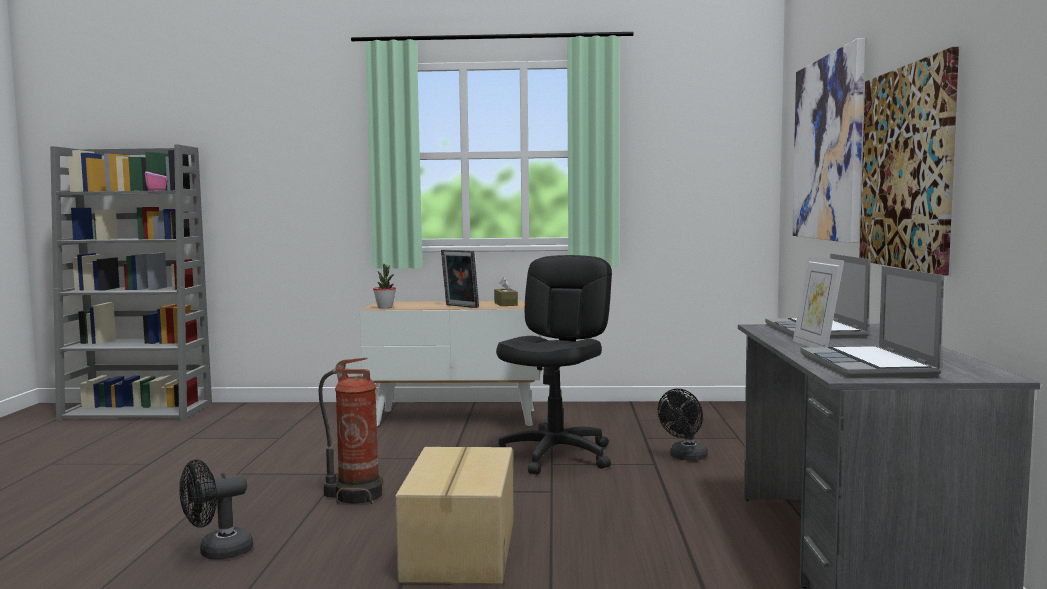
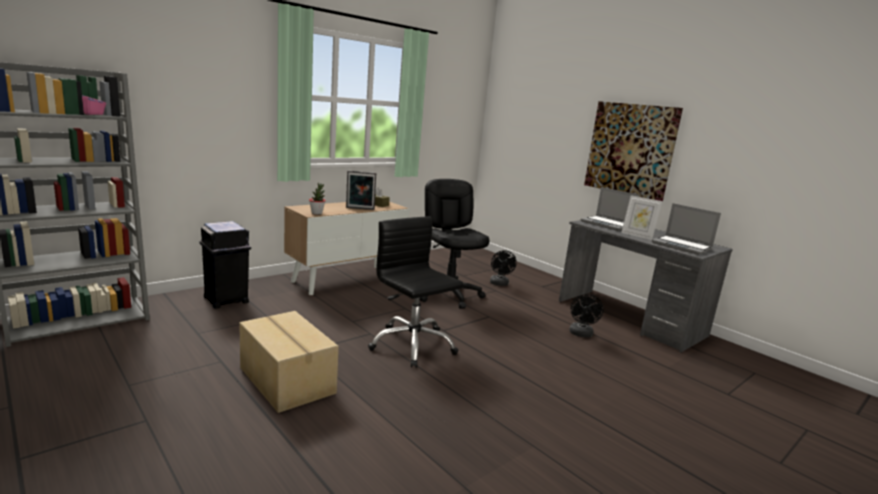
camera: 45 degrees left, 10 degrees up
(217, 552) = (424, 402): black fan -> black fan (581, 334)
(281, 416) = (226, 300): none -> black trash can
(356, 496) = (412, 345): fire extinguisher -> black office chair
(458, 550) = (520, 359): cardboard box -> cardboard box (286, 381)
(828, 149) = (548, 123): picture -> none

